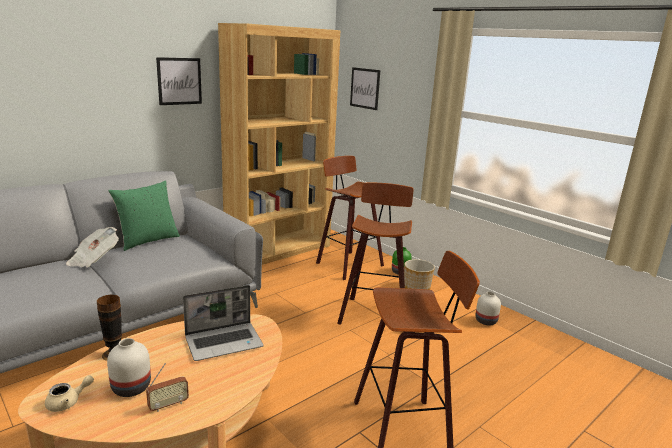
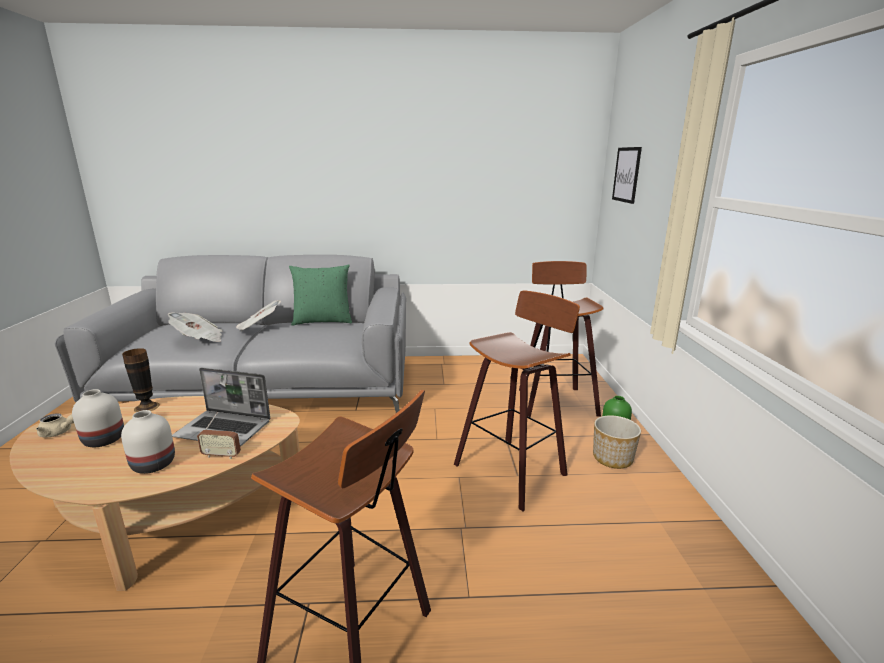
camera: 40 degrees right, 0 degrees up
(52, 285) = (199, 339): none -> newspaper
(168, 405) = (93, 467): radio -> radio (221, 455)
(179, 81) = (394, 166): picture -> none
(279, 249) = (497, 365): brown bookcase -> none
(486, 321) = (670, 547): white vase -> white vase (153, 465)

